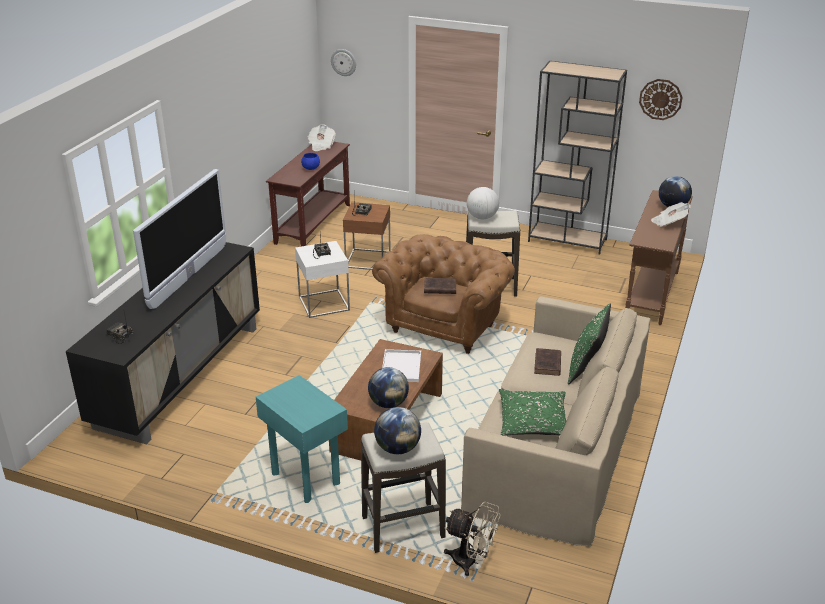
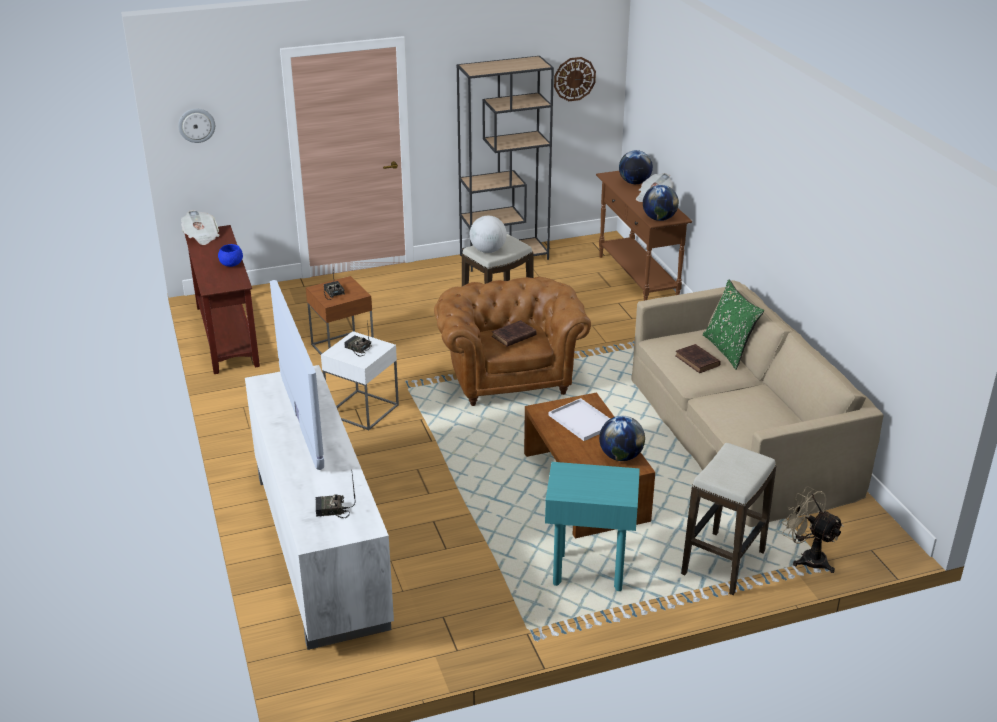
camera: 40 degrees left, 0 degrees up
(180, 374) = (319, 548): black tv stand -> white tv stand
(397, 448) = (739, 474): globe -> globe (659, 219)
(471, 561) = (807, 558): beige fan -> beige fan turned 120 degrees counterclockwise
(533, 422) = (756, 411): green pillow -> none

